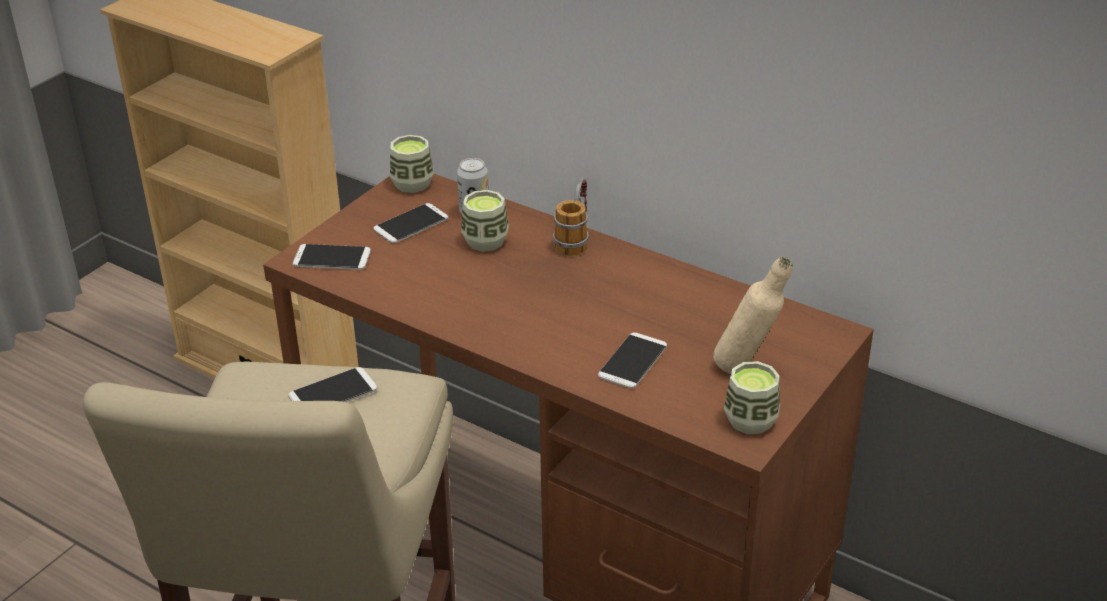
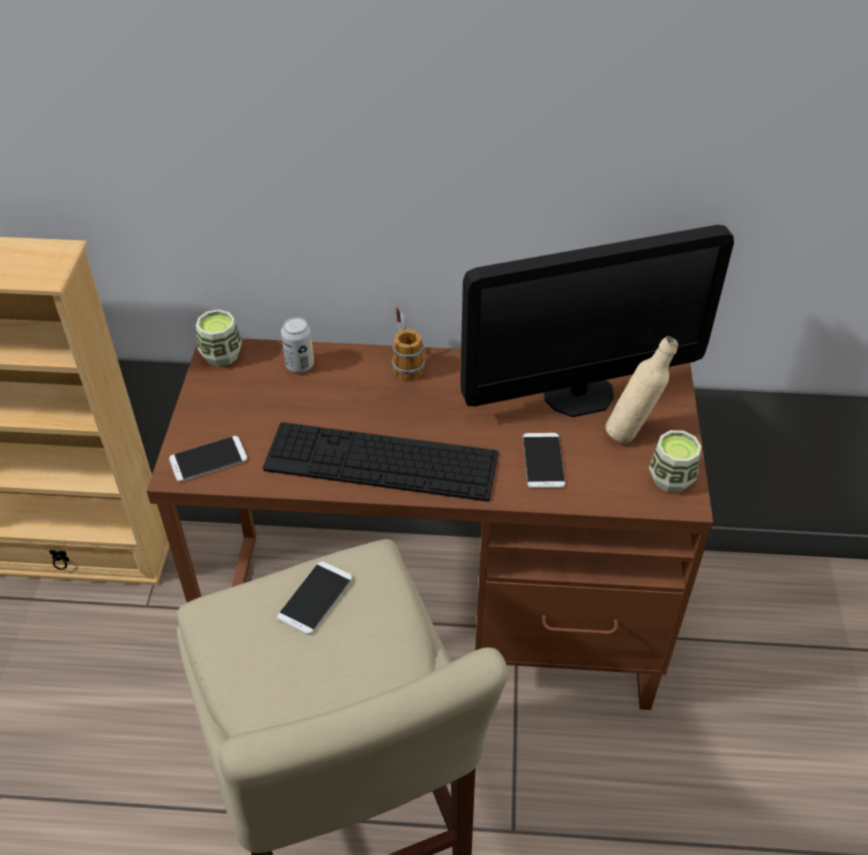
camera: 30 degrees left, 10 degrees up
(411, 224) = (253, 397): phone -> none
(479, 310) = (381, 461): none -> keyboard
(485, 241) = (332, 390): cup -> none
(722, 319) = (578, 393): none -> monitor

